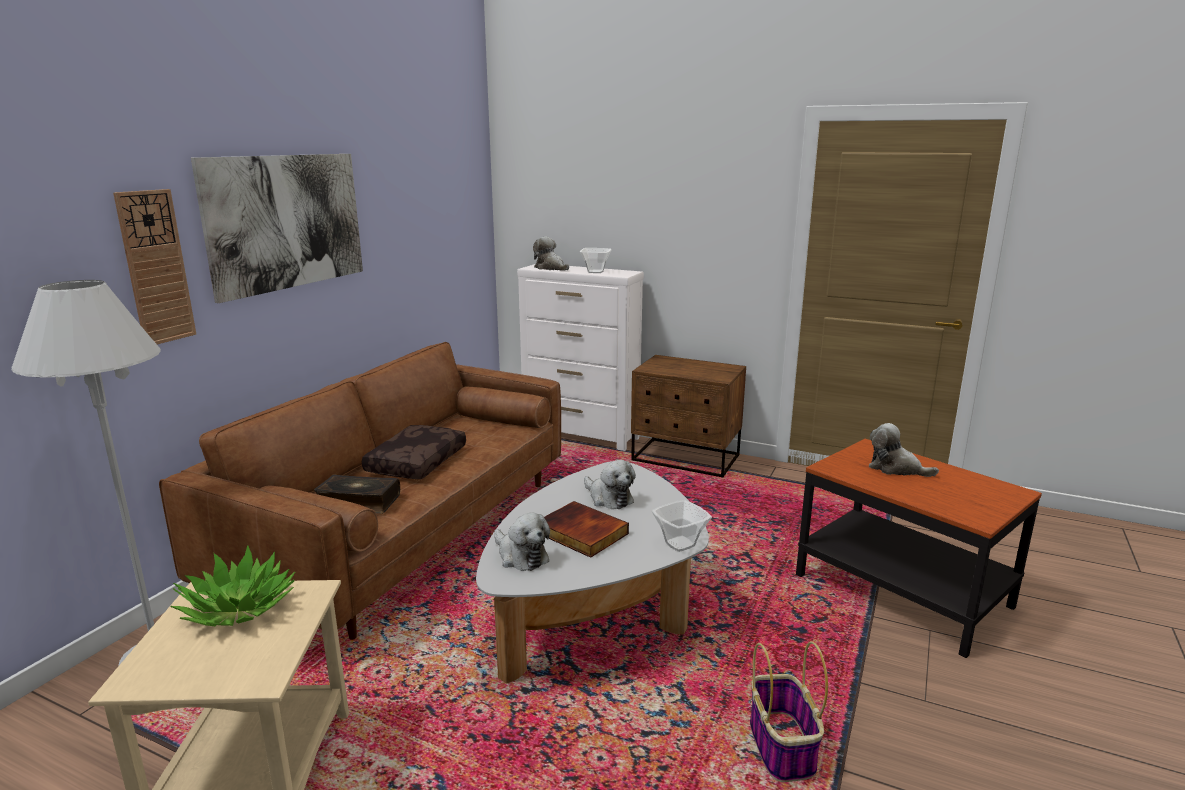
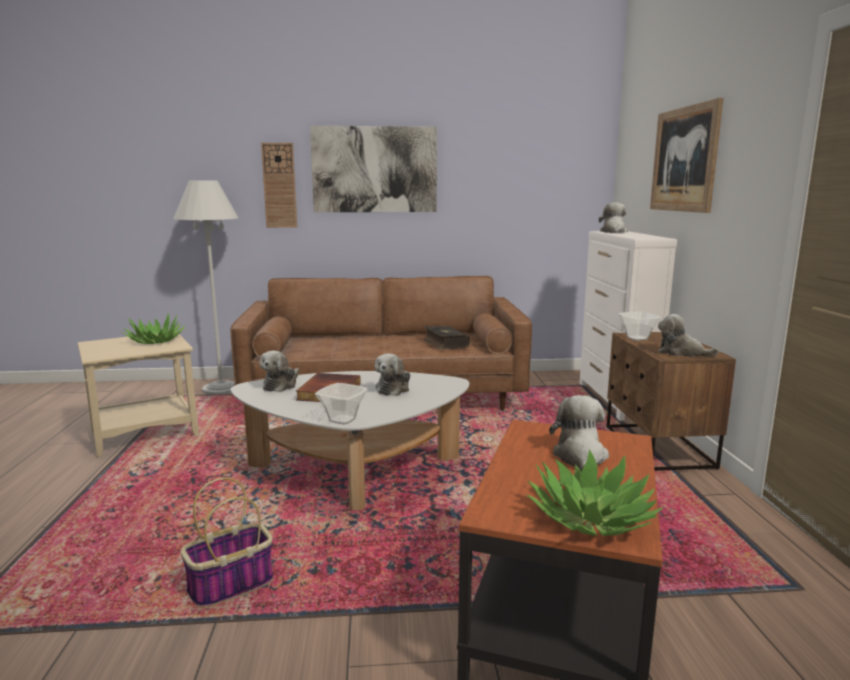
camera: 60 degrees right, 5 degrees down
(358, 503) = (315, 344): book -> book (445, 344)
(416, 462) = (386, 342): brown pillow -> none
(596, 271) = (634, 235): bowl -> bowl (638, 338)
(636, 197) = (684, 159): none -> picture
(716, 372) = (681, 353): none -> plush toy
(990, 494) = (591, 518): none -> potted plant

